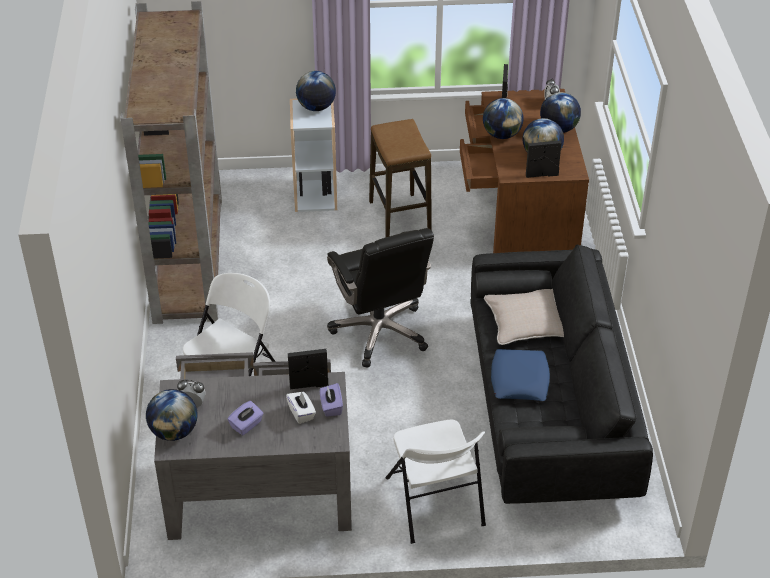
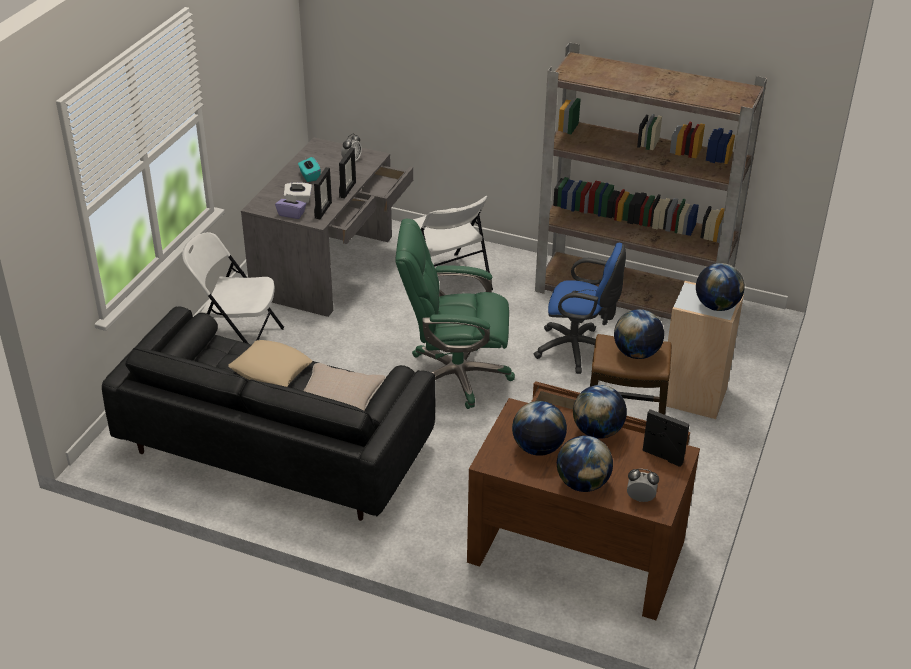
camera: 115 degrees right, 5 degrees down
(174, 431) = (332, 149): globe -> globe (636, 353)
(246, 425) = (309, 176): purple tissue box -> turquoise tissue box
(293, 270) = (578, 350): none -> blue office chair
(379, 331) = (455, 376): black office chair -> green office chair
(520, 380) = (270, 370): blue pillow -> beige pillow
(542, 175) = (501, 434): picture frame -> picture frame (347, 189)

